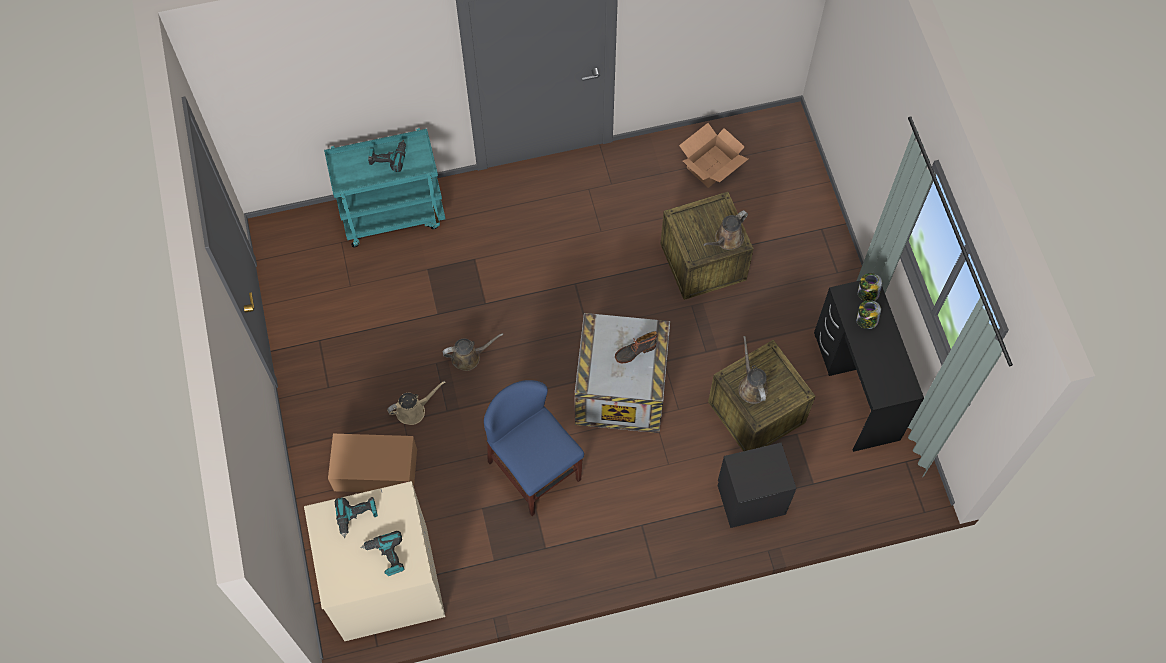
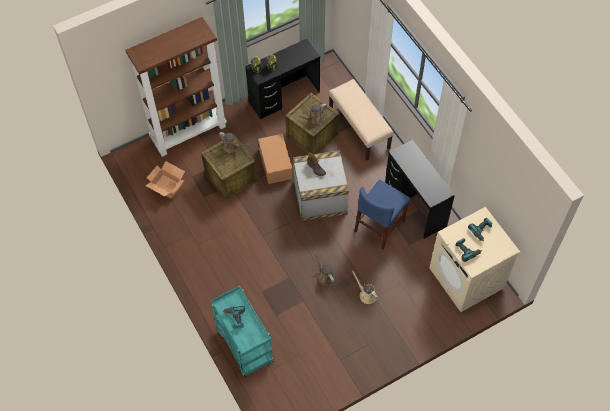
camera: 105 degrees left, 5 degrees down
(375, 470) = (407, 303): cardboard box -> cardboard box (275, 164)
(557, 545) = (415, 205): none -> black desk
(751, 499) = (360, 128): black nightstand -> beige bench
(813, 218) = (189, 132): none -> brown bookcase

